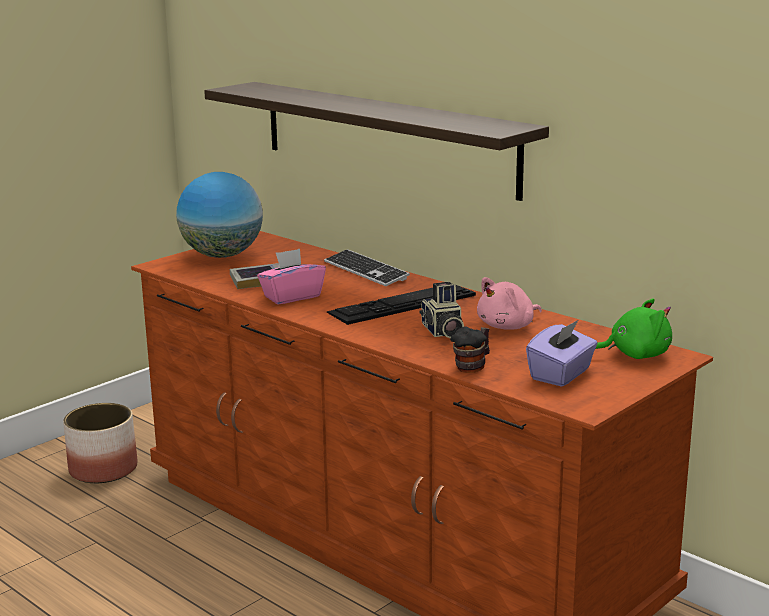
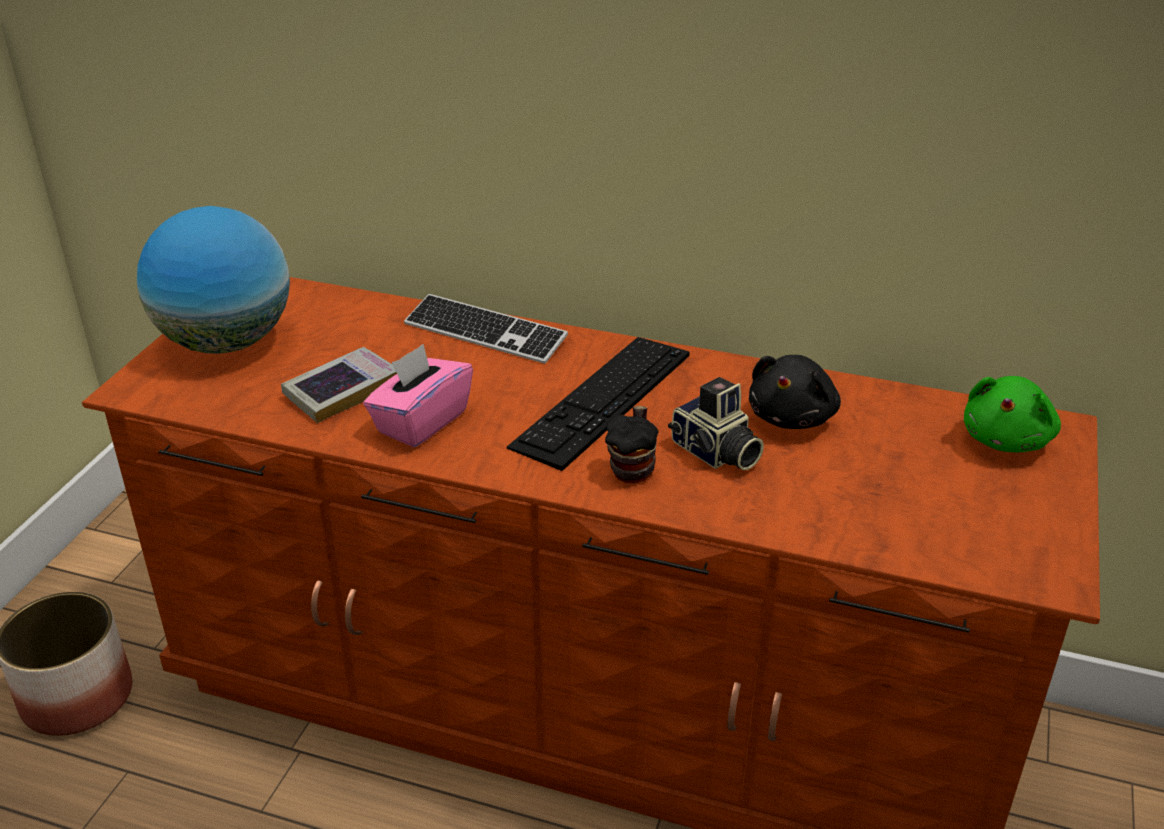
camera: 25 degrees left, 15 degrees up
(386, 137) = (491, 116): shelf -> none
(473, 366) = (826, 525): mug -> mug (633, 467)
(508, 326) = (793, 417): pink plush toy -> black plush toy
(561, 374) = (957, 510): purple tissue box -> none
(635, 355) = (1007, 439): green plush toy -> green plush toy turned 150 degrees clockwise

